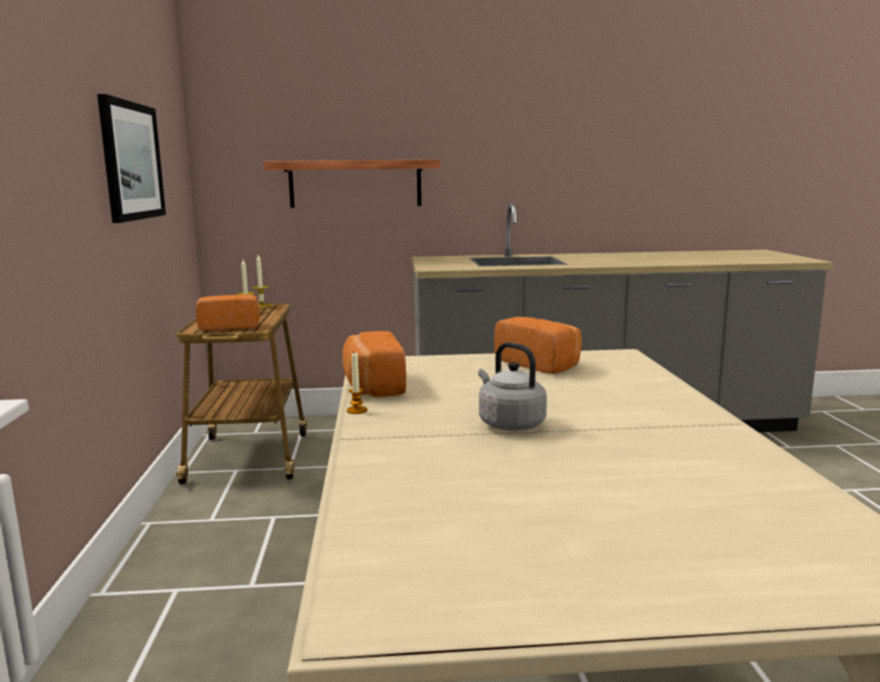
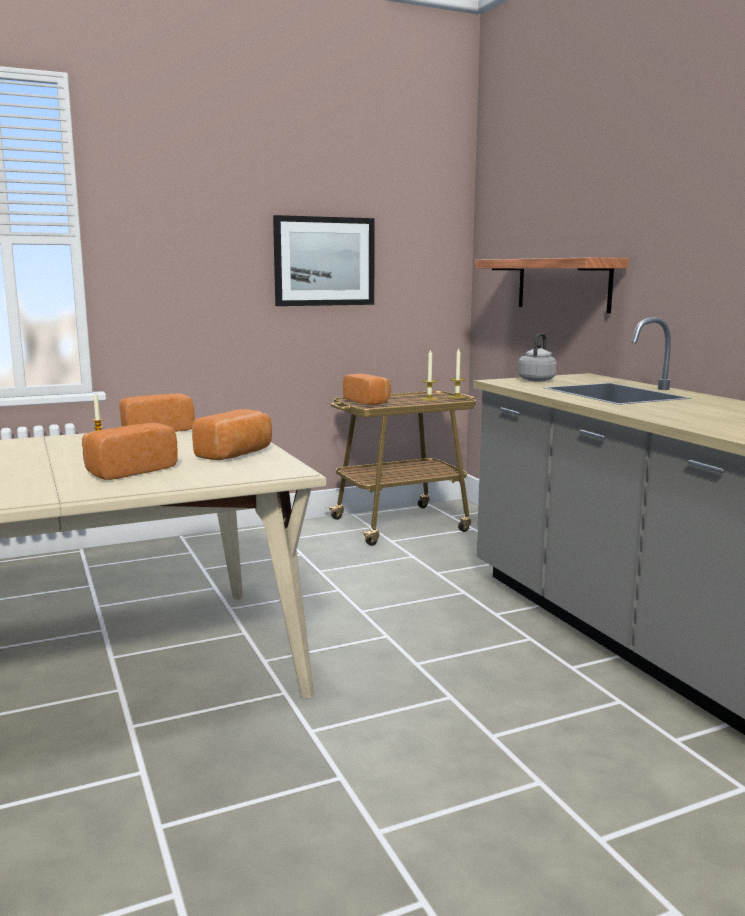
camera: 70 degrees right, 0 degrees up
(509, 424) = (66, 456): grey kettle -> grey kettle (537, 380)
(602, 399) = (128, 470): none -> bread

